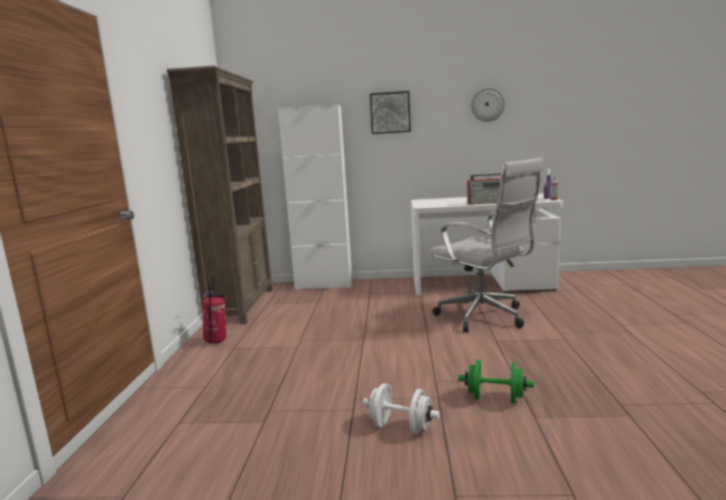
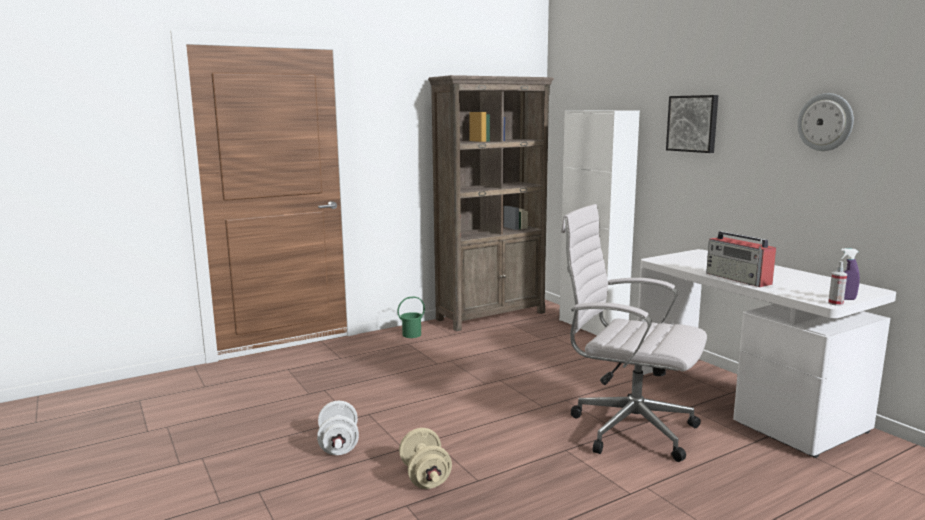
camera: 55 degrees right, 0 degrees up
(216, 342) = (411, 334): fire extinguisher -> green bucket
(484, 317) = (627, 428): white office chair -> white office chair turned 105 degrees clockwise
(495, 398) = (425, 477): green dumbbell -> beige dumbbell

